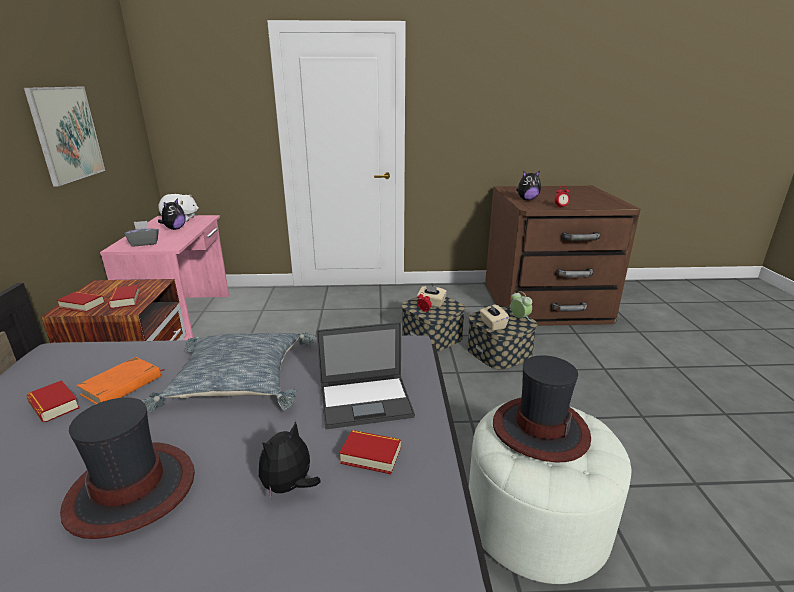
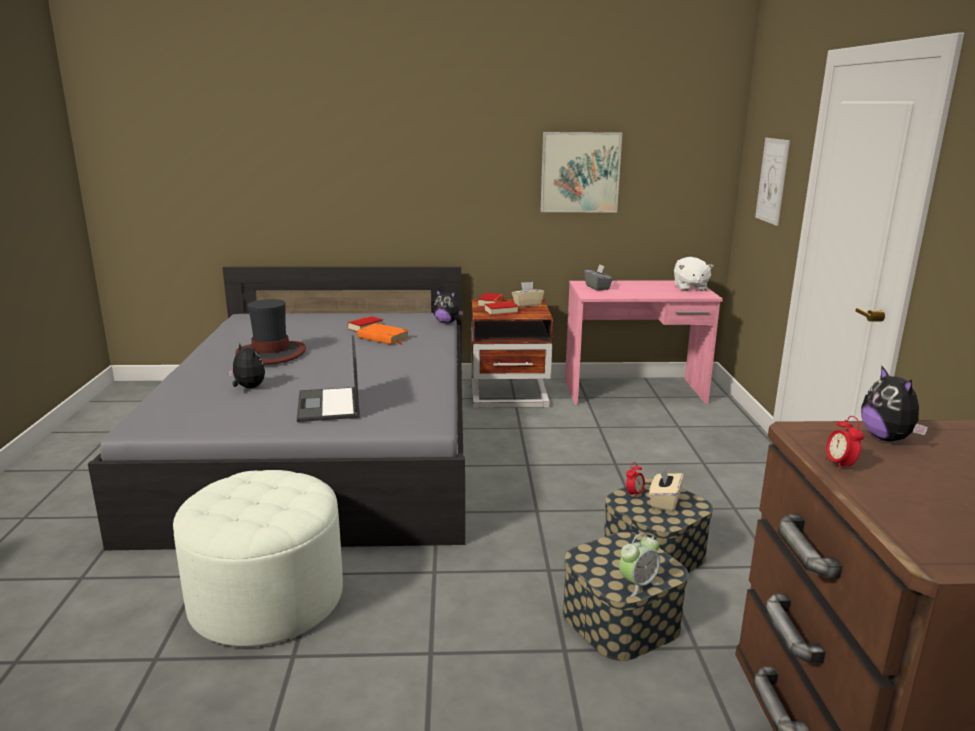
camera: 90 degrees right, 5 degrees down
(174, 229) = (651, 290): plush toy -> plush toy (447, 322)
(217, 119) = (772, 180): none -> picture
(239, 376) = (385, 365): pillow -> none
(371, 455) = (260, 407): book -> none
(492, 325) = (602, 552): beige tissue box -> beige tissue box (527, 304)
(539, 429) = (270, 493): hat -> none

